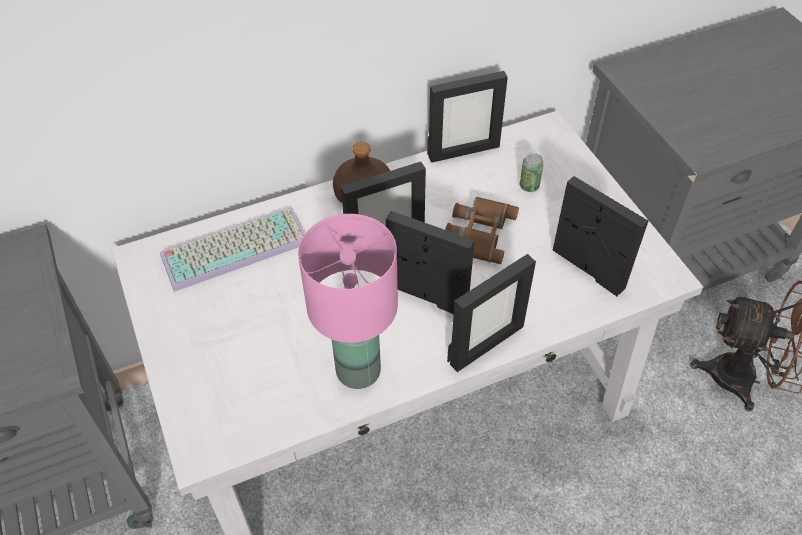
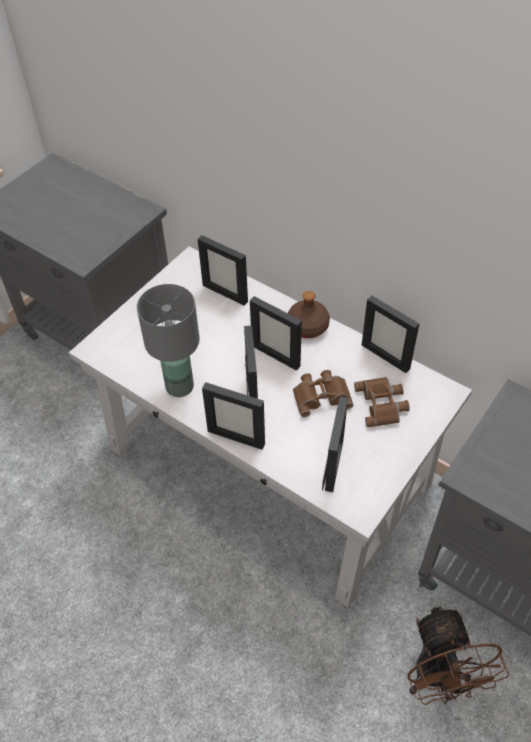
camera: 60 degrees right, 0 degrees up
(236, 247) = (225, 292): keyboard -> picture frame
(359, 370) = (180, 387): pink table lamp -> grey table lamp
(529, 186) = (382, 404): can -> brown binoculars

